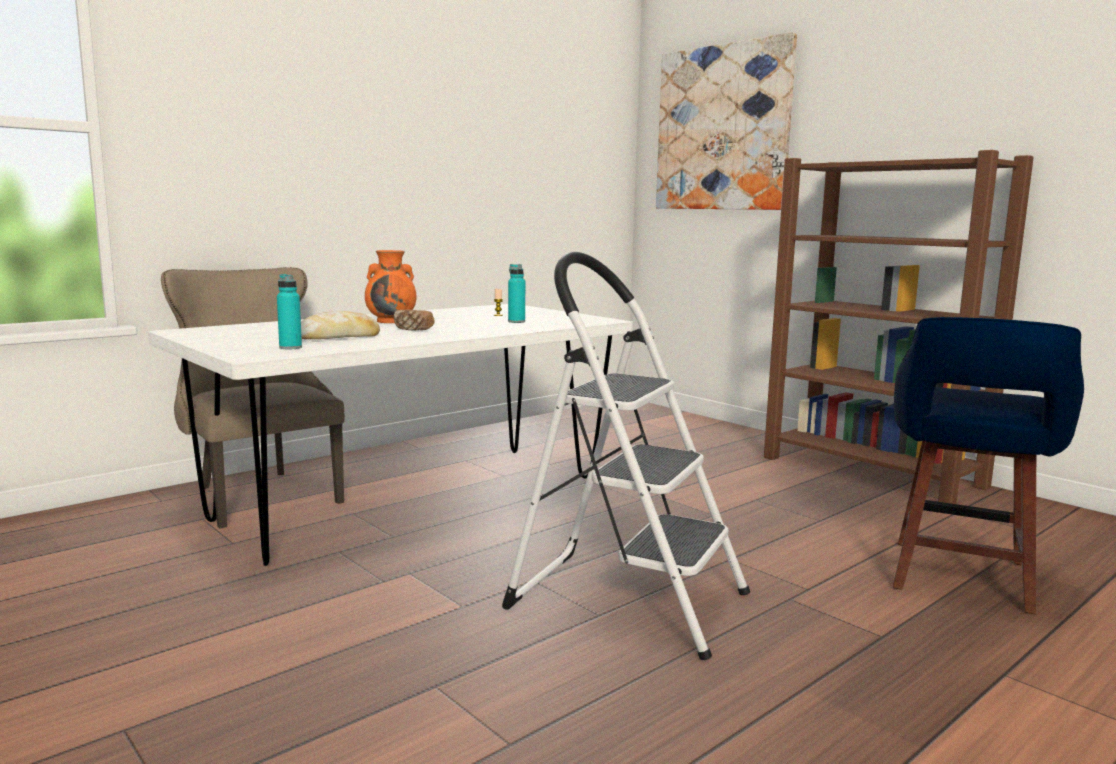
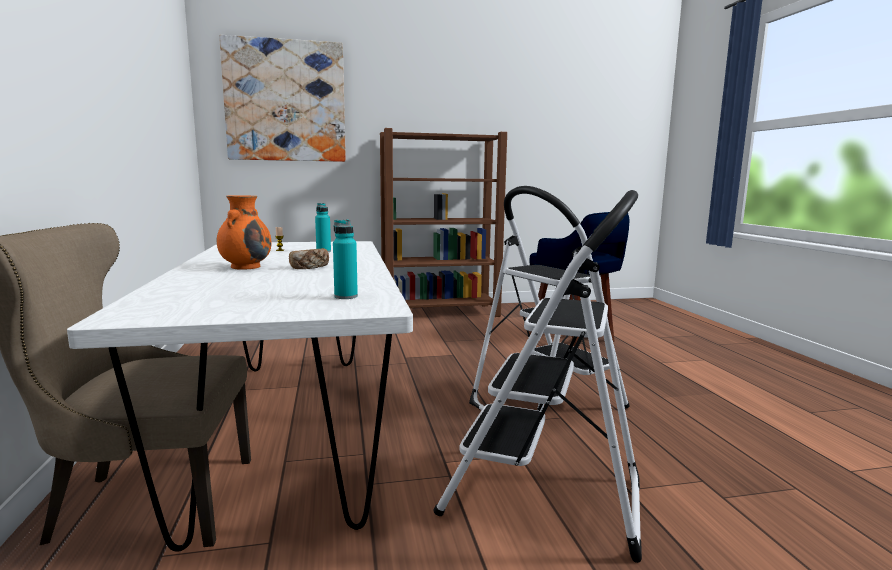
camera: 60 degrees left, 0 degrees up
(339, 337) = (310, 283): bread -> none
(373, 638) = (548, 499): none -> step ladder

